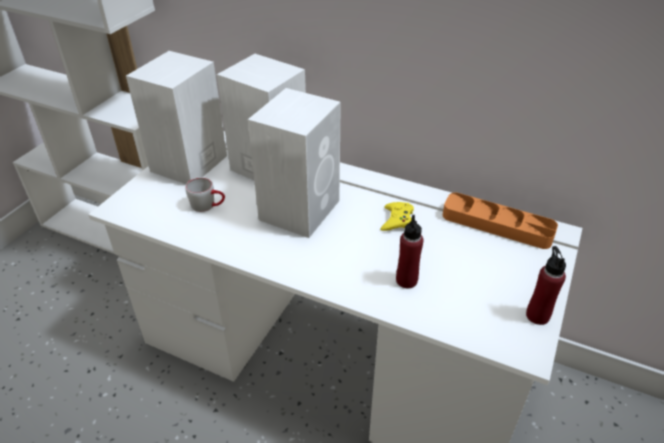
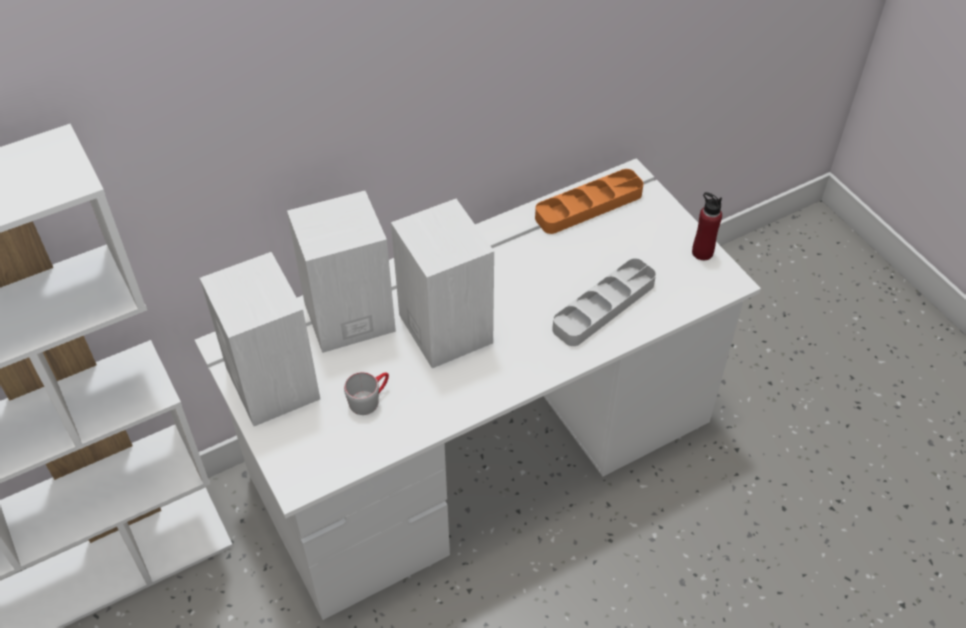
camera: 55 degrees left, 10 degrees up
(397, 220) = (524, 267): yellow game controller -> none
(406, 280) = (604, 306): red bottle -> grey tray

